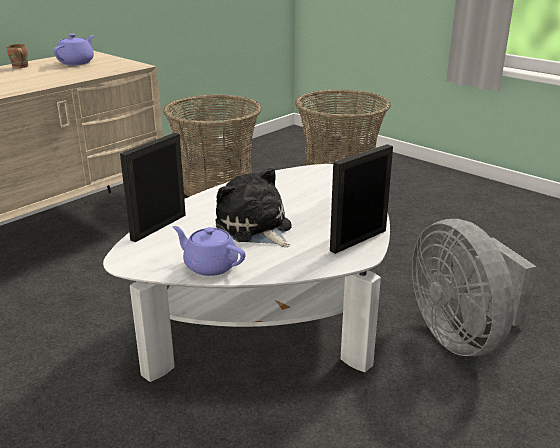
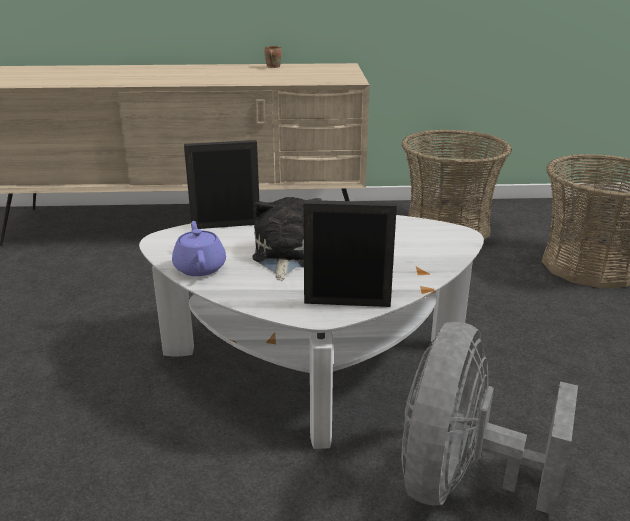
camera: 45 degrees right, 0 degrees up
(77, 62) = (318, 70): purple teapot -> none

